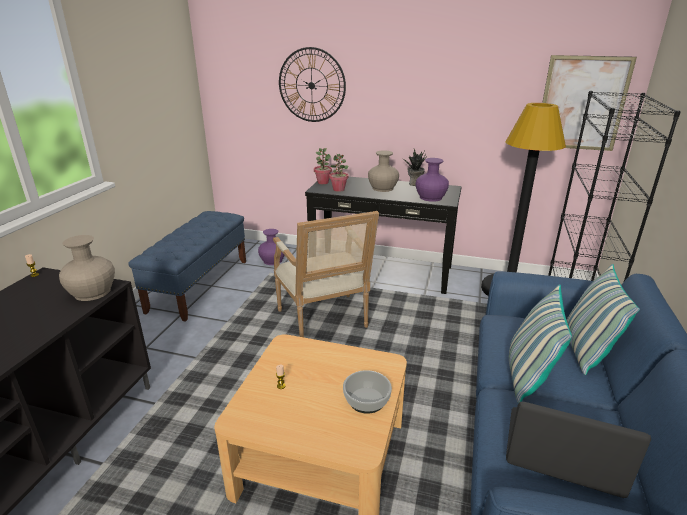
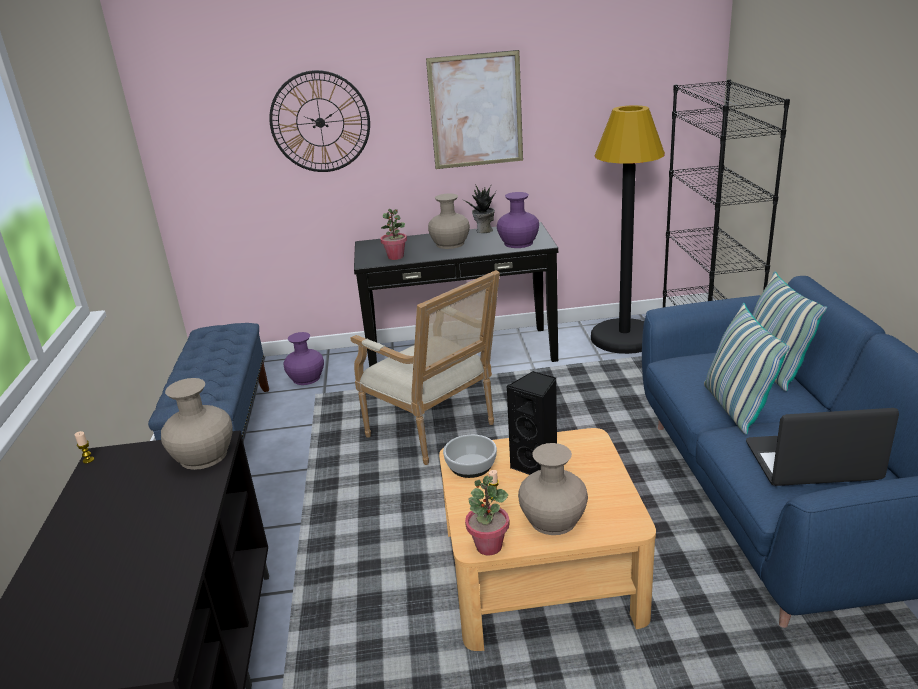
camera: 20 degrees left, 0 degrees up
(307, 421) = (553, 519): none -> beige vase
(323, 182) = (365, 252): potted plant -> potted plant (489, 546)
(332, 371) = (537, 465): none -> black speaker
(366, 400) = (596, 480): bowl -> bowl (470, 466)
(582, 104) = (663, 99): picture -> picture (476, 111)

